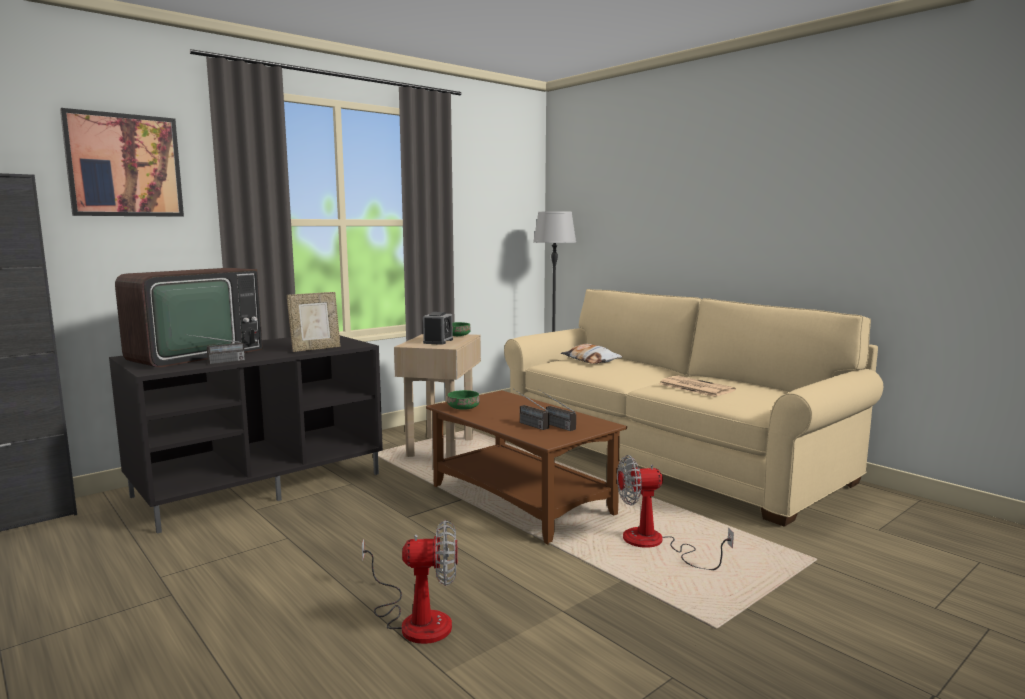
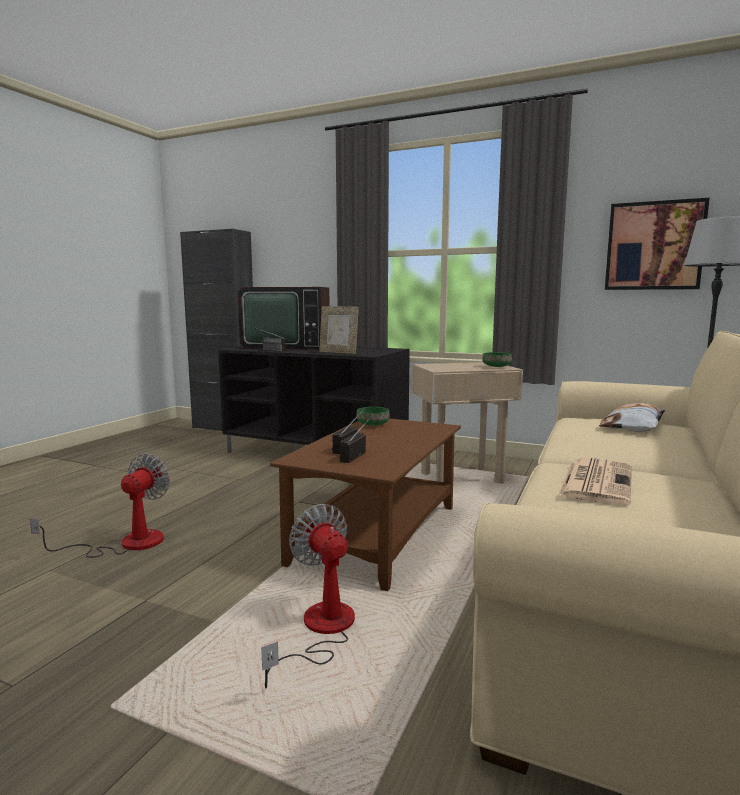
camera: 65 degrees right, 0 degrees up
(124, 165) = (295, 219): picture -> picture (654, 246)
(415, 619) = (126, 544): fan -> fan turned 135 degrees counterclockwise
(438, 341) = (457, 366): alarm clock -> none

